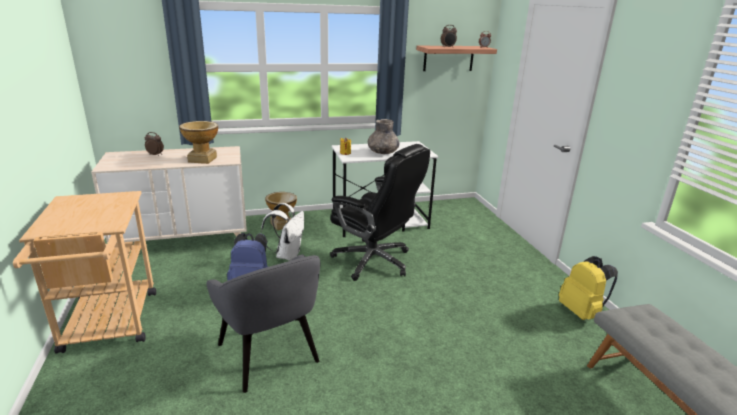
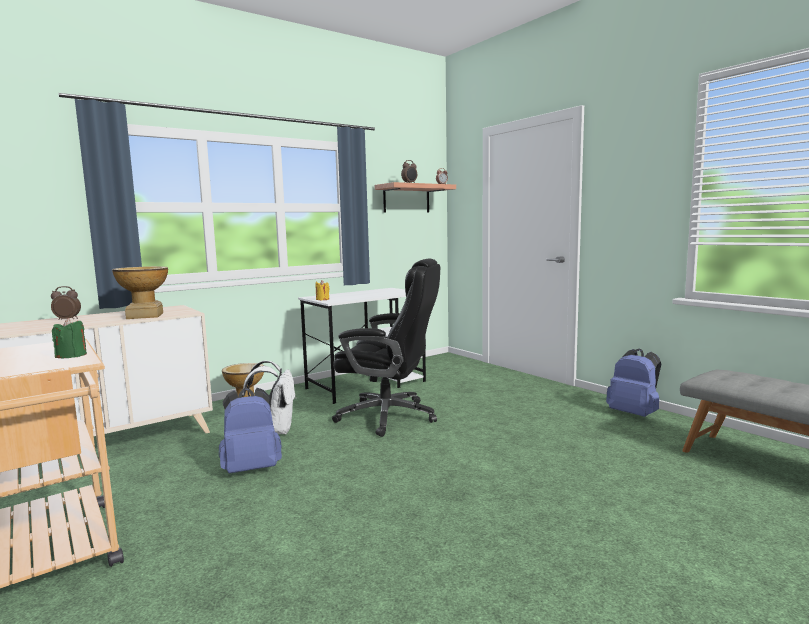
camera: 20 degrees left, 15 degrees down
(114, 215) = (71, 356): none -> green candle
(269, 354) = (332, 528): grey armchair -> none
(382, 152) = (364, 295): grey vase -> none
(581, 312) = (634, 414): yellow backpack -> blue backpack

